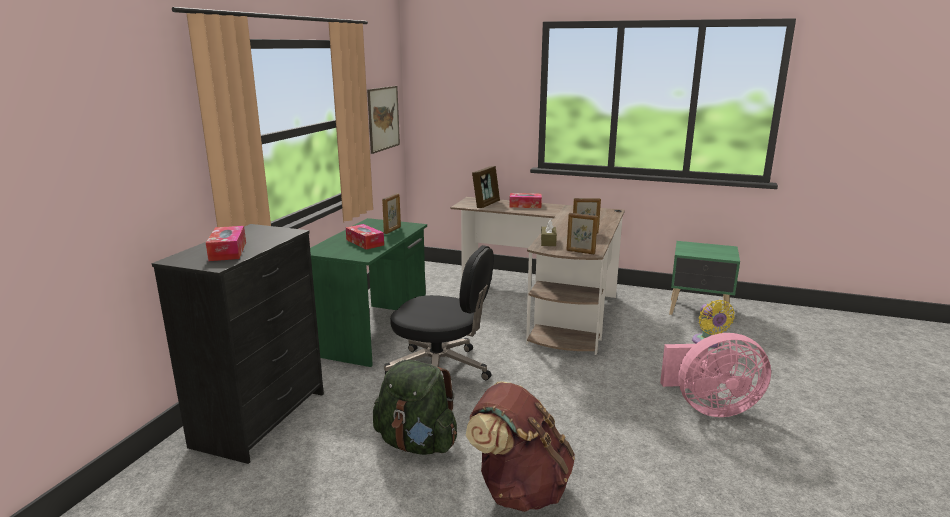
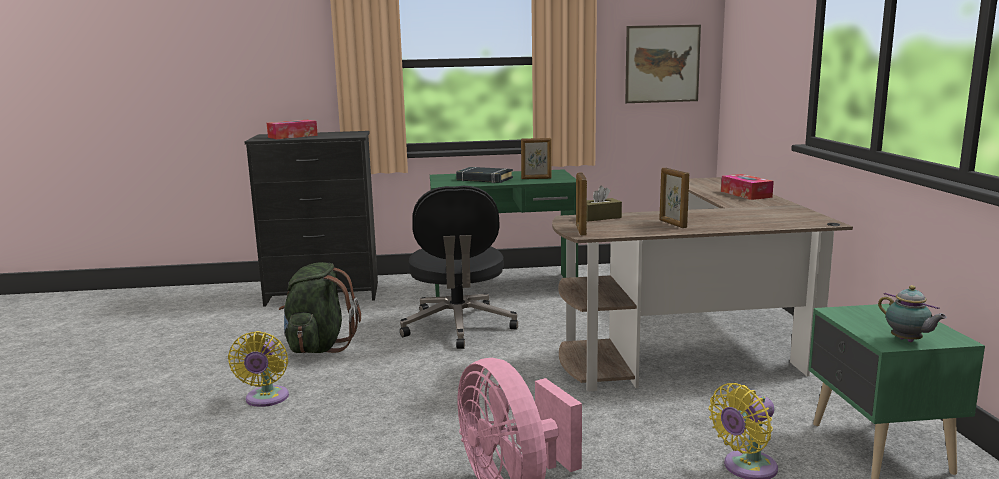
camera: 65 degrees right, 5 degrees down
(365, 242) = (484, 179): tissue box -> black book
(486, 204) = (713, 184): picture frame -> none
(519, 489) = (266, 399): brown backpack -> yellow fan
(728, 254) = (907, 341): none -> teapot

